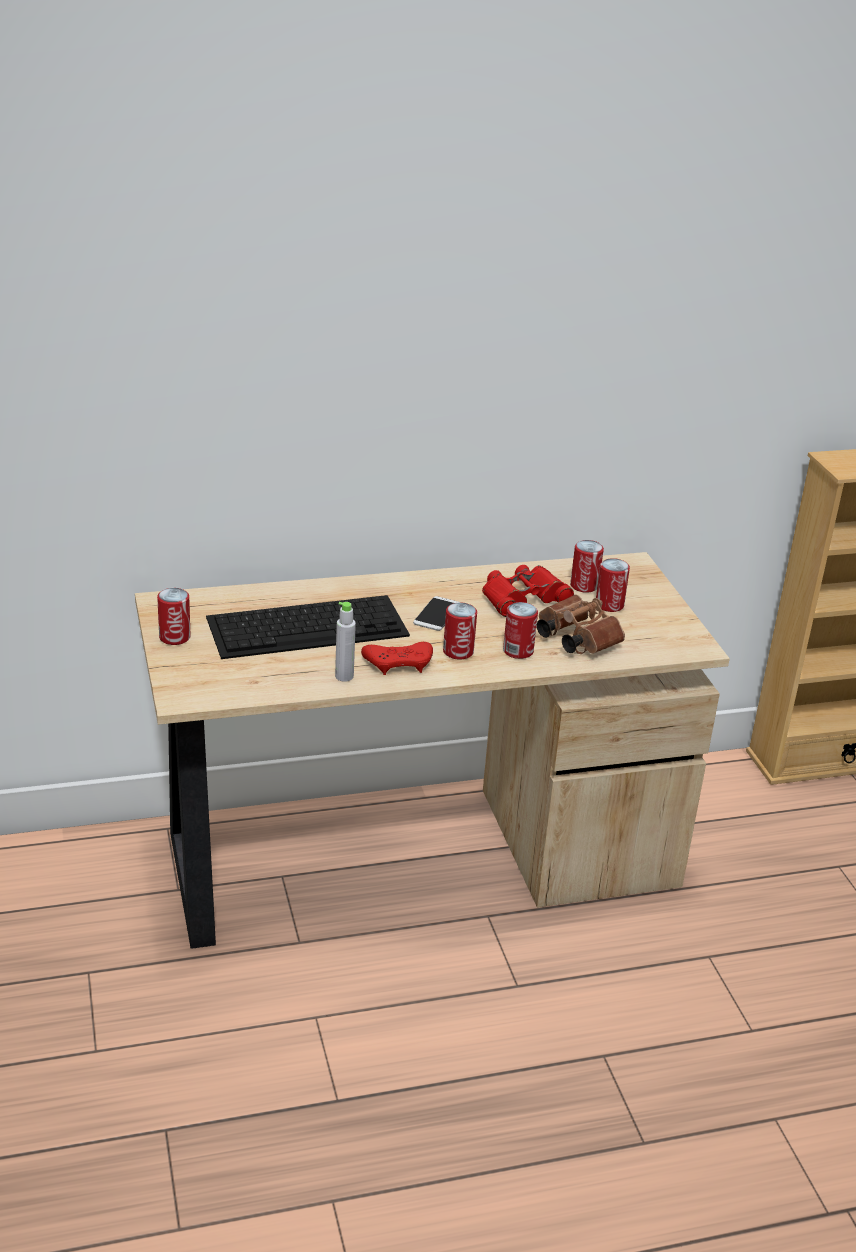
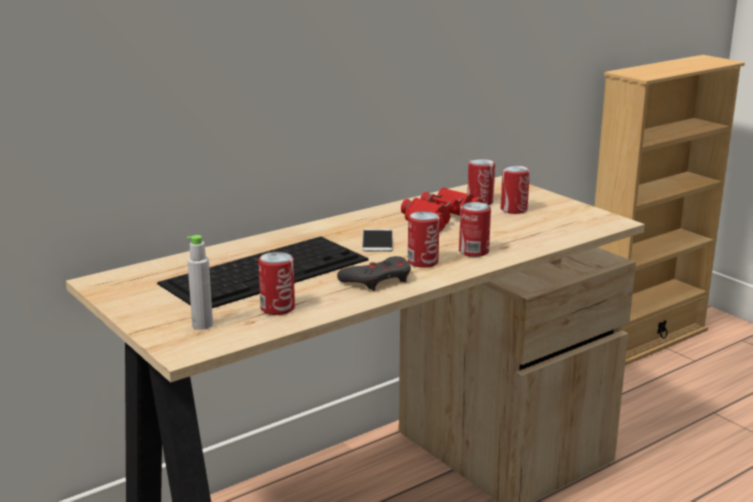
camera: 20 degrees left, 10 degrees down
(174, 637) = (136, 305): can -> can (277, 308)
(344, 676) = (336, 300): grey bottle -> grey bottle (202, 325)
(399, 662) = (378, 280): red game controller -> grey game controller
(574, 639) = (511, 235): brown binoculars -> none

